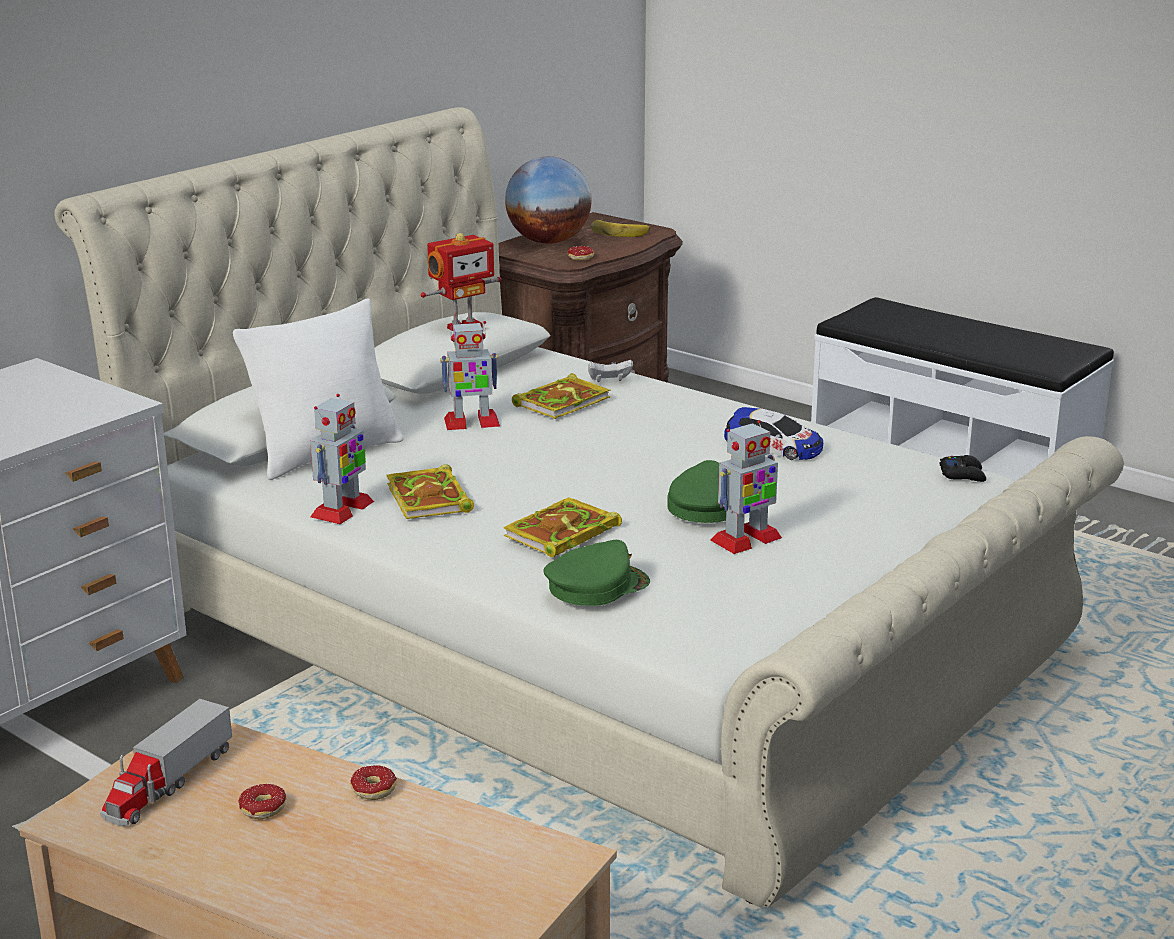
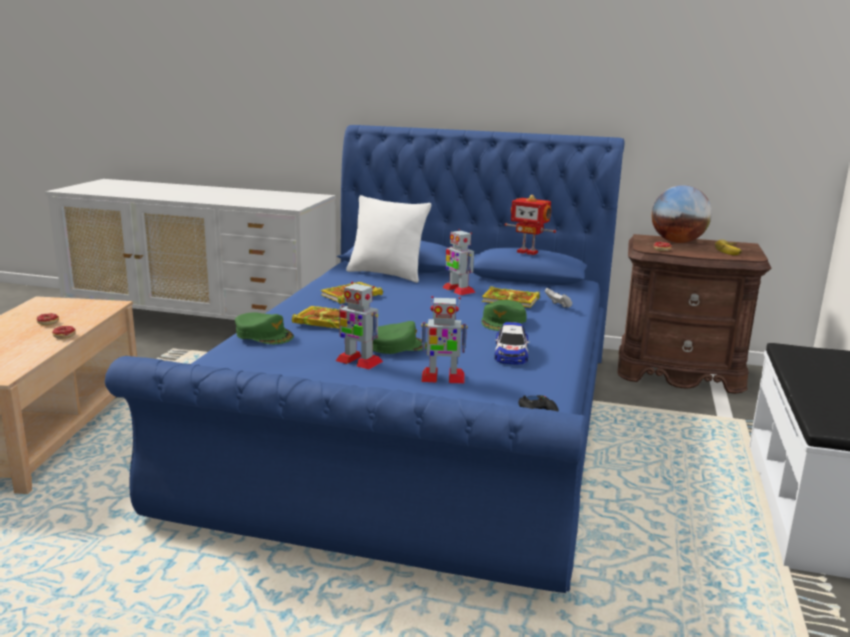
camera: 65 degrees right, 5 degrees down
(168, 782) = (69, 307): toy truck -> none
(342, 510) = (324, 285): toy robot -> toy robot (442, 377)
(586, 629) = (422, 419): beige bed -> blue bed
(649, 425) = (503, 321): none -> green cap

